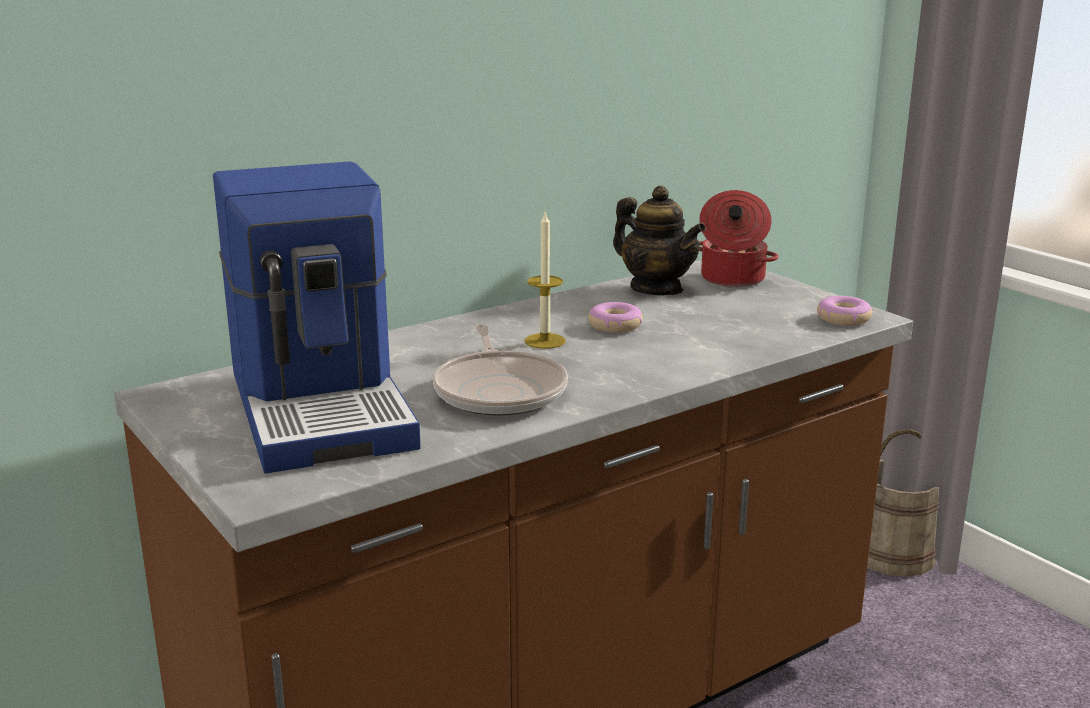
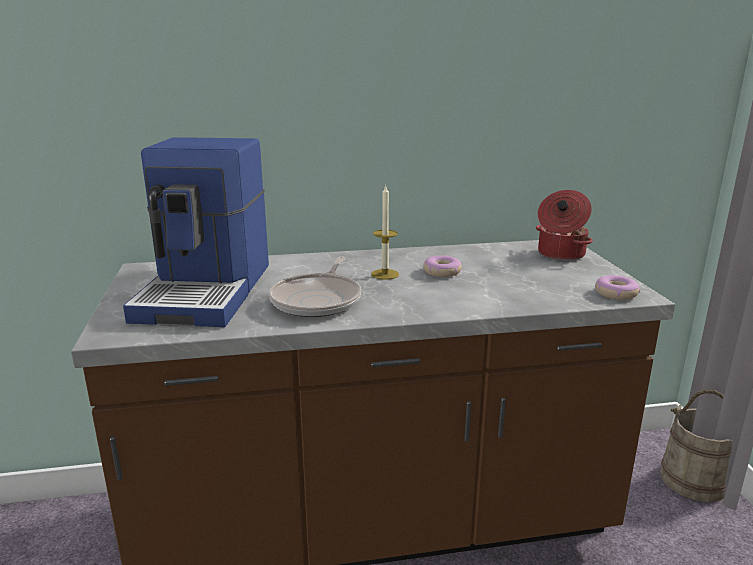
camera: 25 degrees right, 0 degrees up
(656, 289) = (498, 253): teapot -> none

